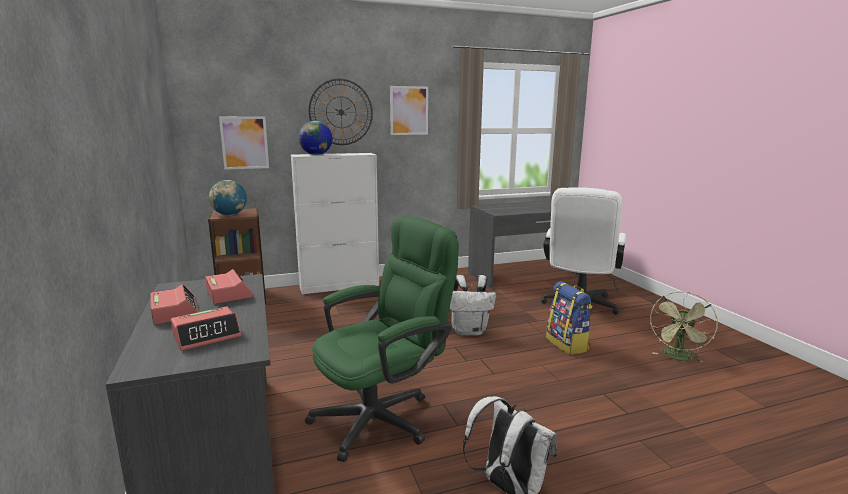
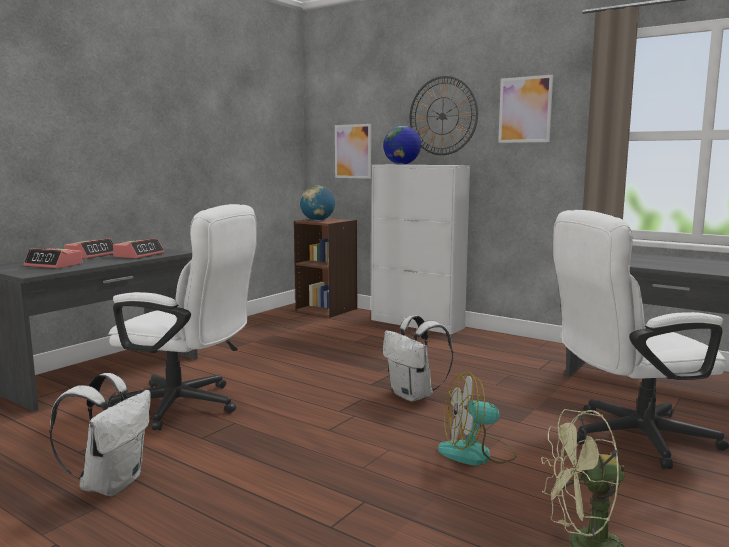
camera: 55 degrees right, 5 degrees down
(383, 416) = (187, 406): green office chair -> white office chair
(567, 344) = (477, 453): backpack -> fan

